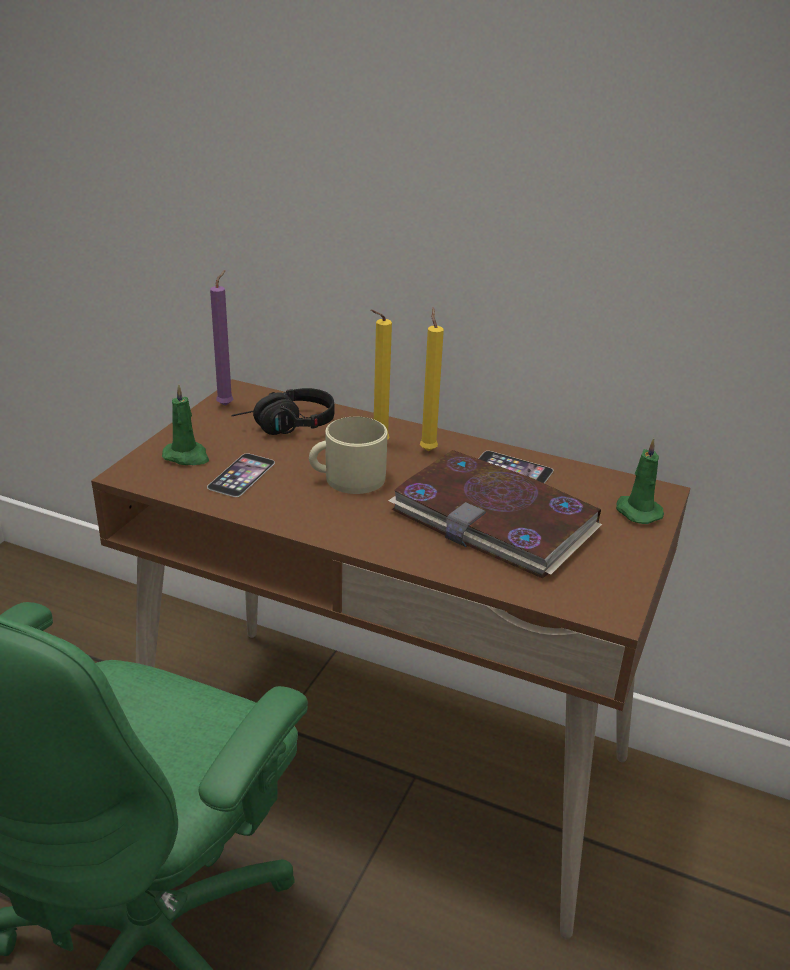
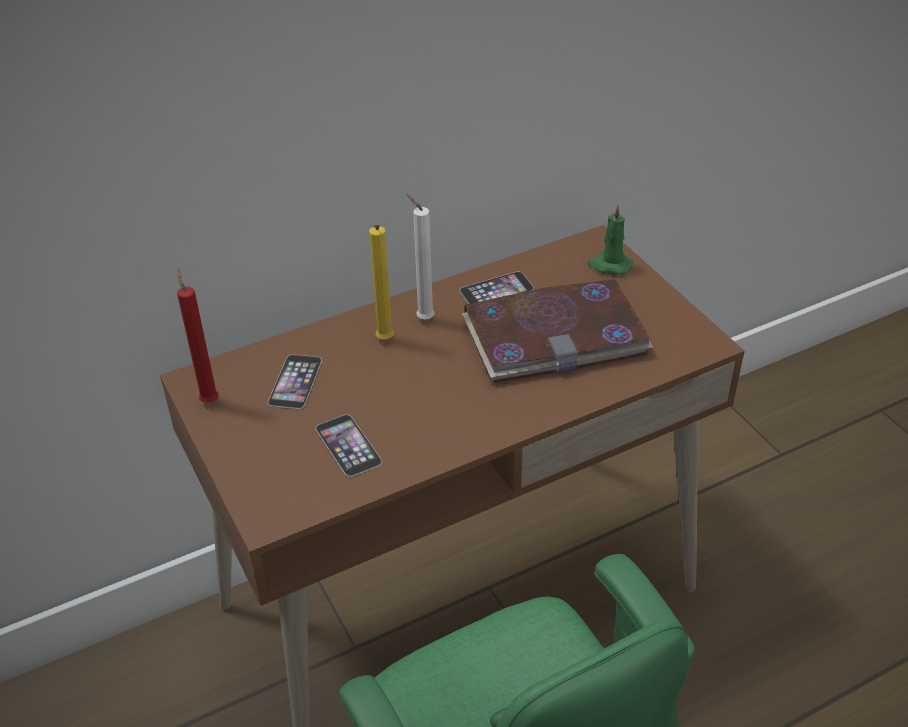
camera: 50 degrees left, 10 degrees up
(187, 456) = (278, 467): green candle -> none
(227, 404) = (209, 400): purple candle -> red candle
(285, 427) = (295, 381): black headphones -> phone
(347, 478) = (420, 385): beige mug -> none
(428, 449) = (423, 318): yellow candle -> white candle

